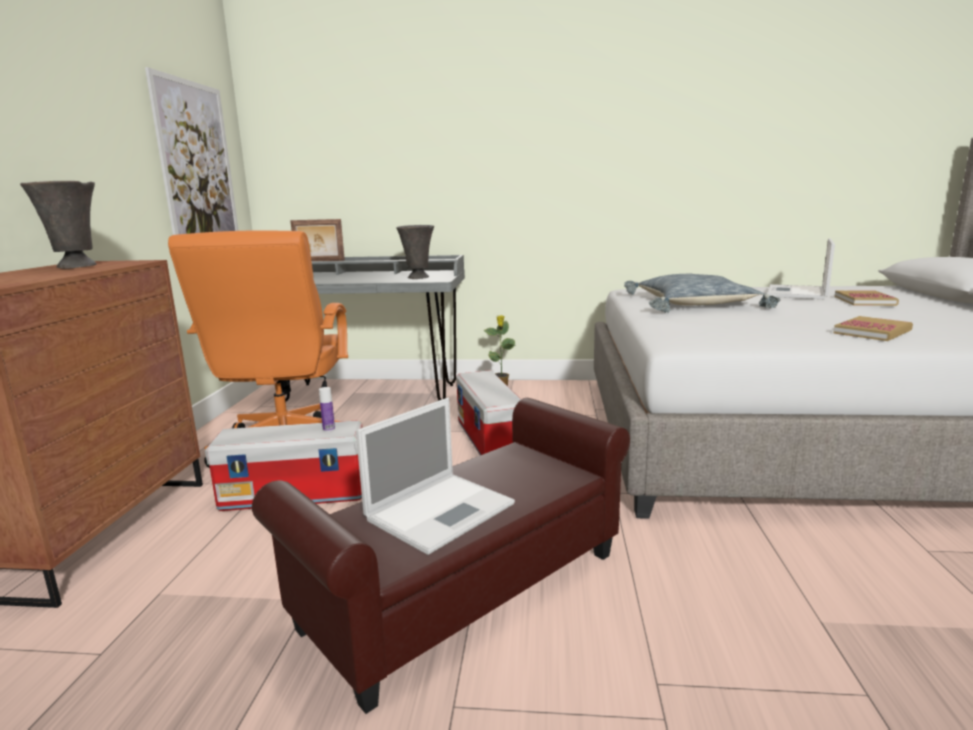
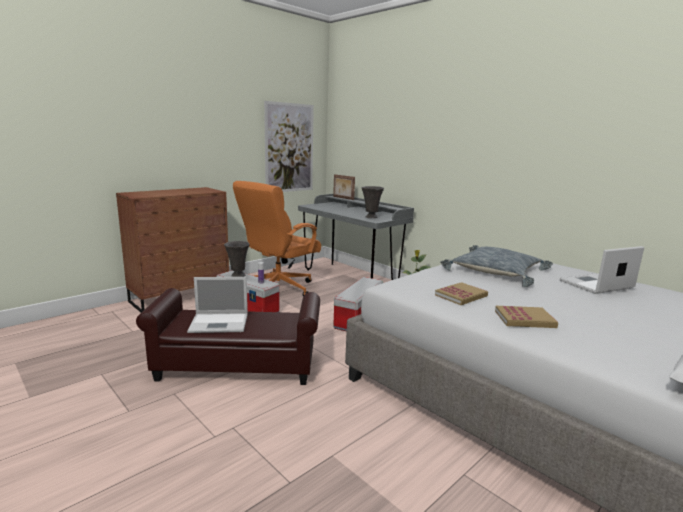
camera: 40 degrees right, 0 degrees up
(76, 267) = (191, 190): grey vase -> grey vase (237, 276)
(864, 301) = (625, 304): book -> book (461, 295)

